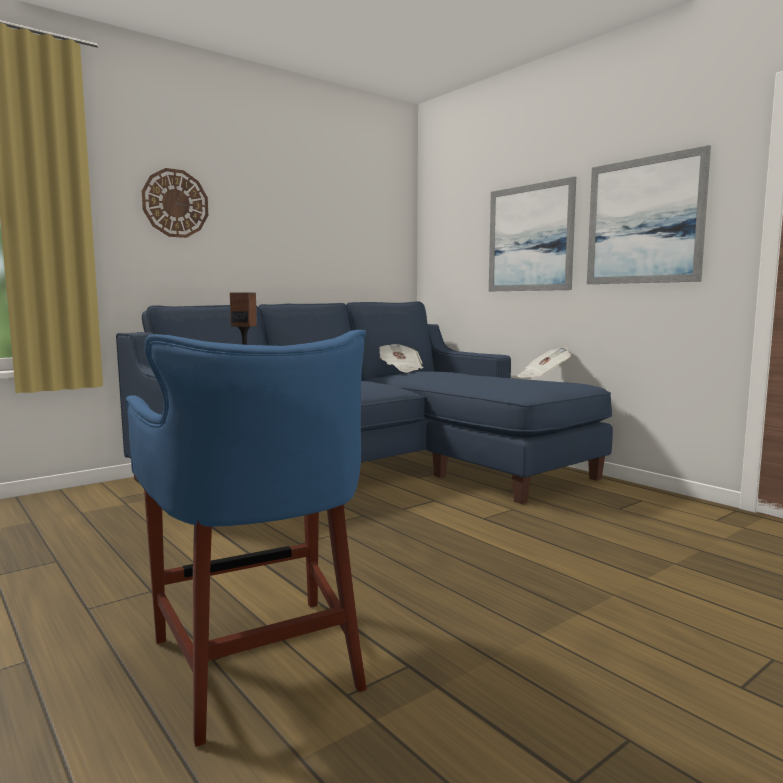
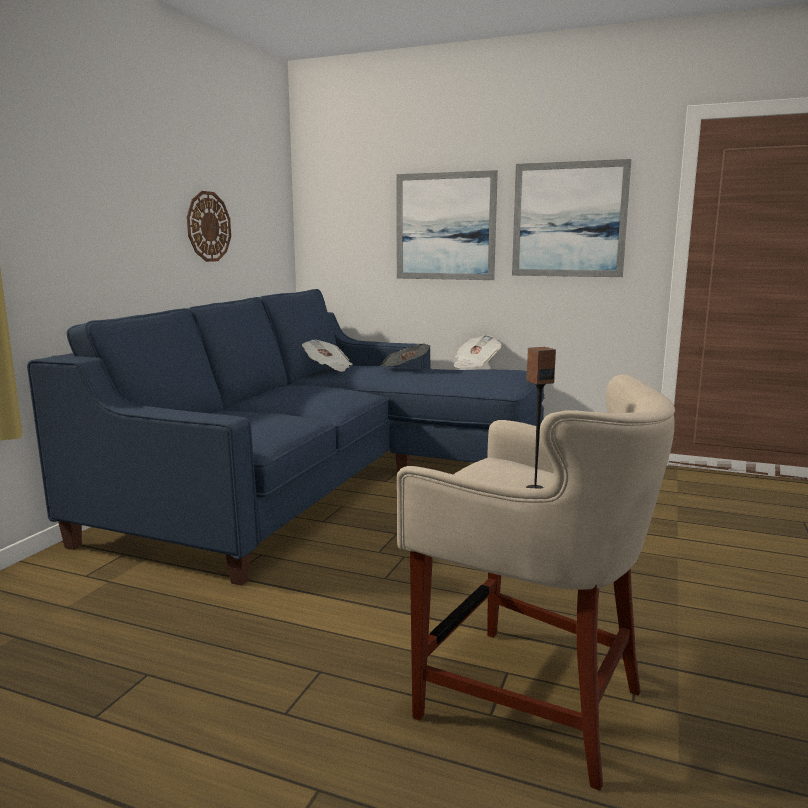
camera: 30 degrees left, 5 degrees up
(175, 203) = (74, 178): wall clock -> wall clock (208, 226)
(259, 660) = (528, 699): blue stool -> beige stool
(463, 374) = (405, 369): none -> newspaper

